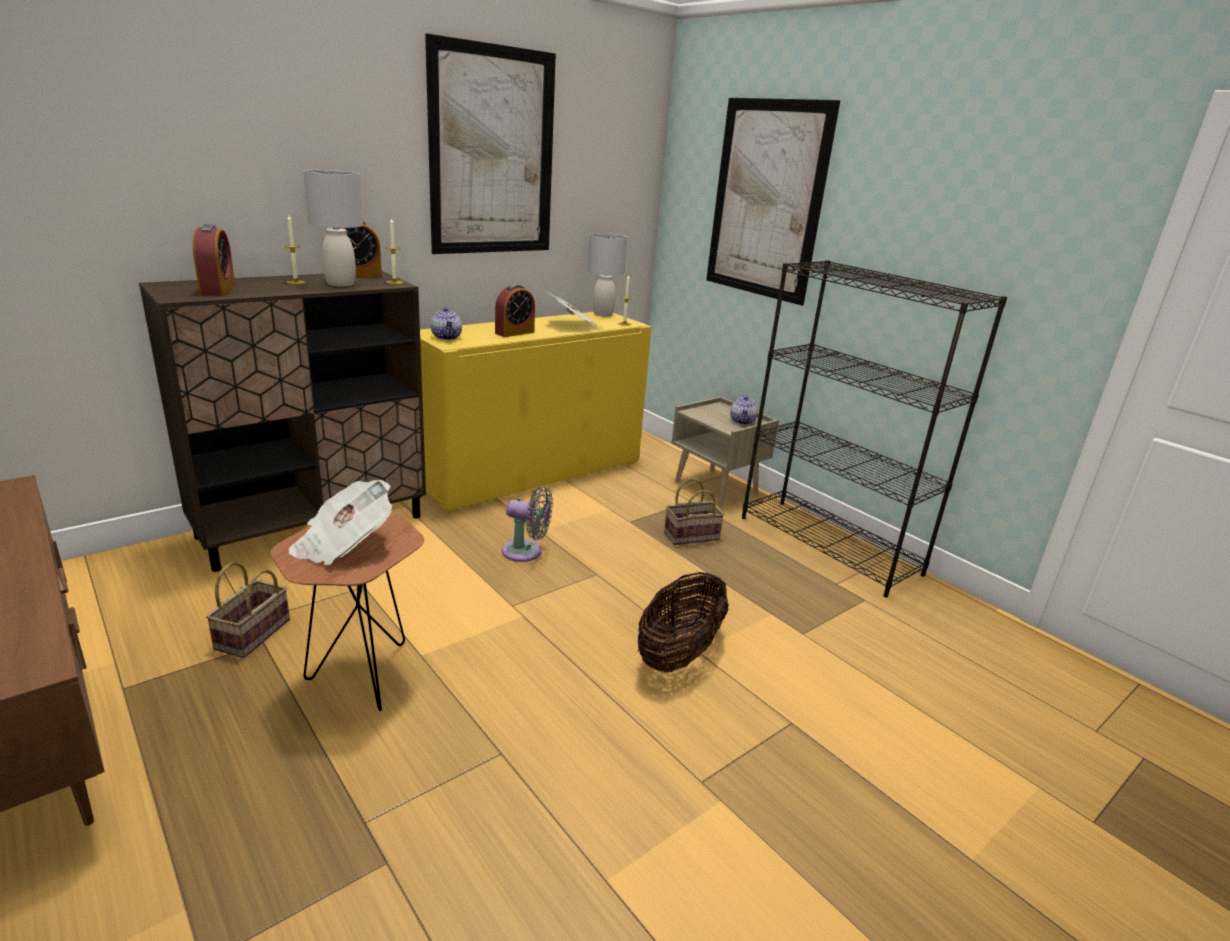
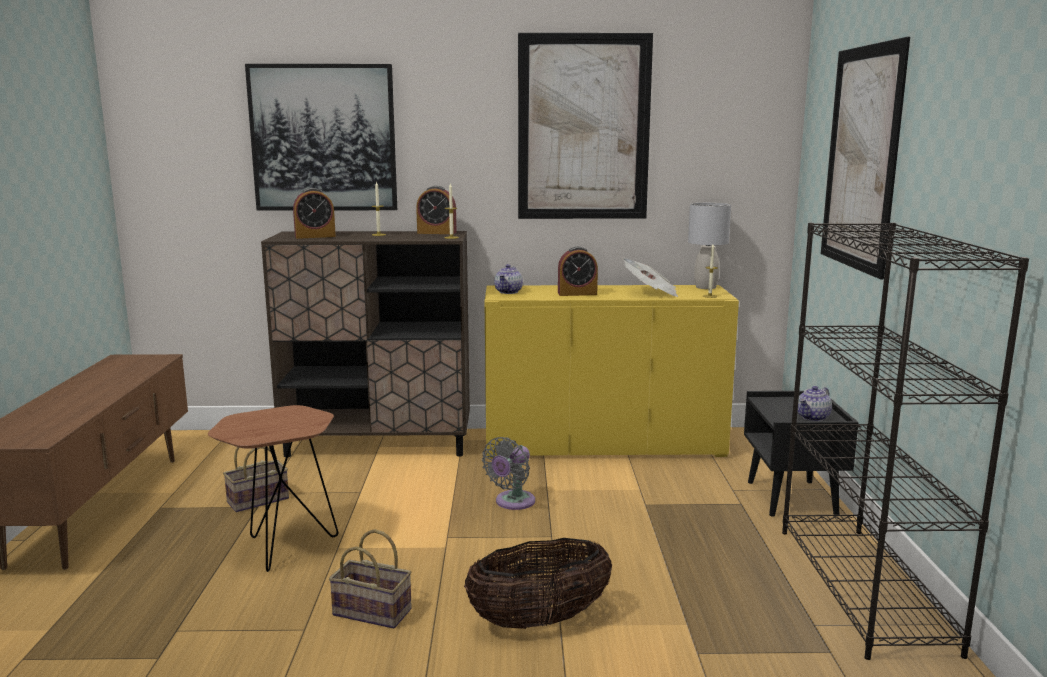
camera: 40 degrees right, 10 degrees down
(184, 151) = (323, 138): none -> picture
(218, 290) = (315, 236): alarm clock -> alarm clock turned 45 degrees clockwise
(340, 284) = (407, 237): grey table lamp -> none
(343, 545) = (268, 423): newspaper -> none
(526, 552) = (512, 502): grey fan -> grey fan turned 75 degrees clockwise
(692, 535) = (697, 532): basket -> basket (374, 611)
(717, 487) = (792, 499): beige nightstand -> black nightstand

